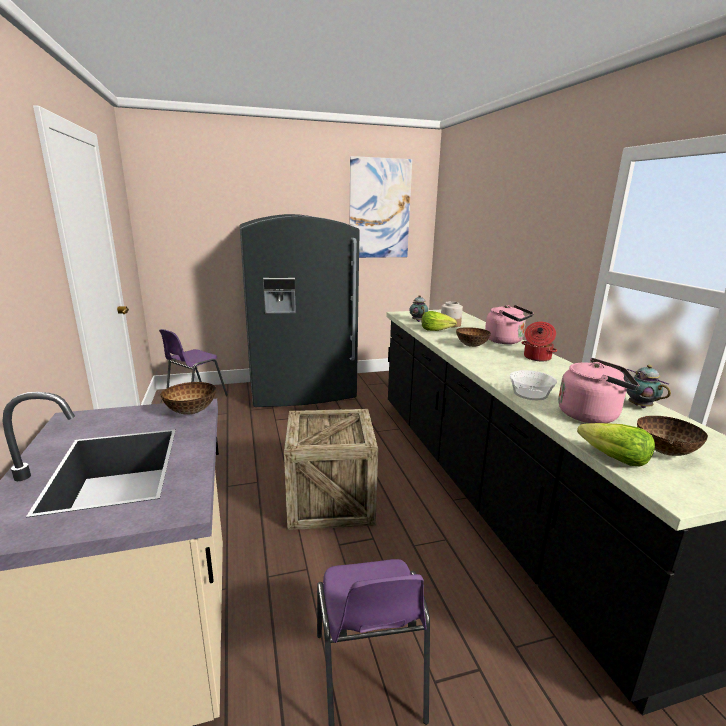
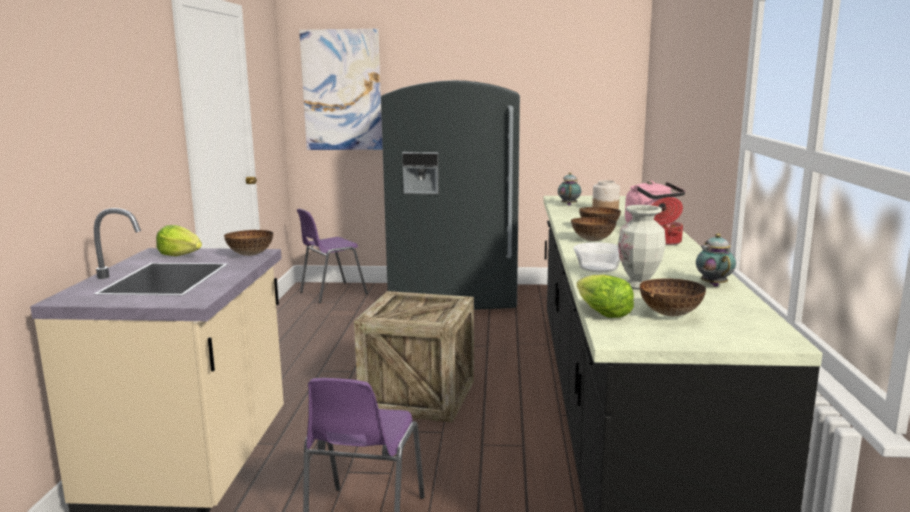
camera: 20 degrees right, 5 degrees down
(379, 209) = (568, 71): picture -> picture (341, 90)
(436, 330) = (578, 213): lettuce -> lettuce (181, 255)
(485, 360) = (593, 240): none -> bowl
(591, 415) = (639, 286): pink kettle -> vase

